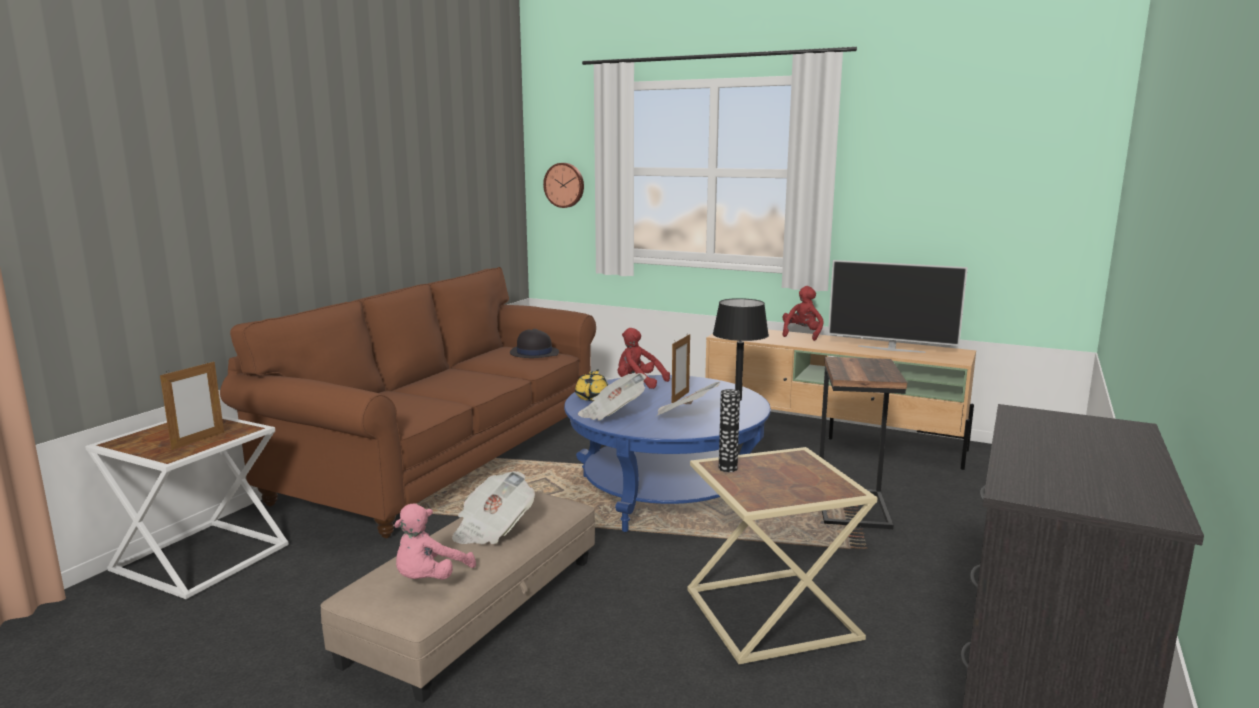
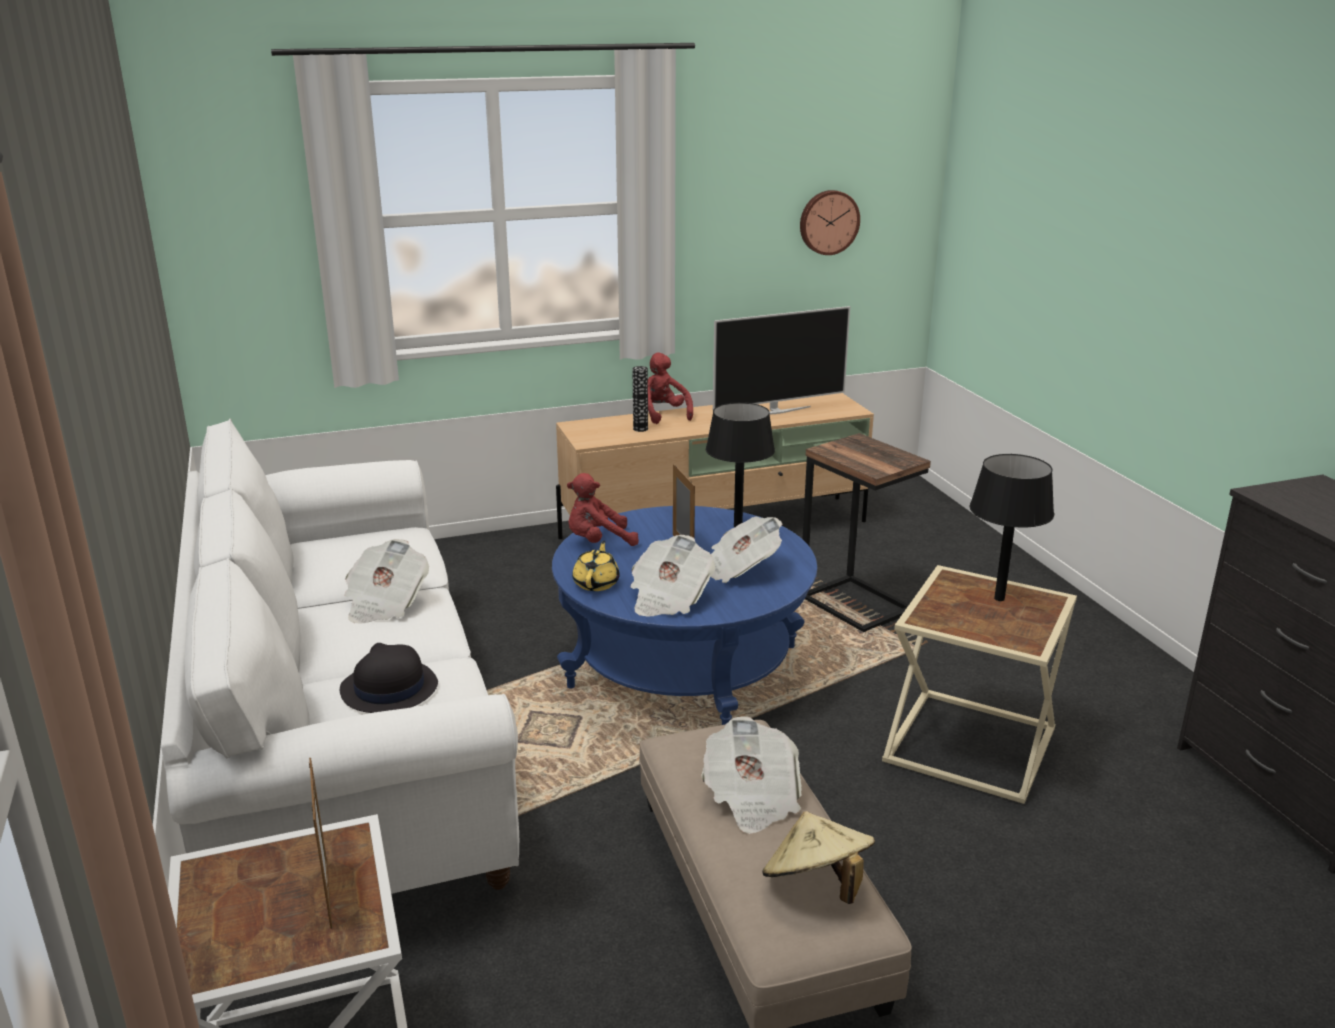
camera: 45 degrees left, 10 degrees up
(429, 579) = (816, 885): pink plush toy -> beige hat
(445, 458) = (348, 746): brown sofa -> white sofa
(484, 375) = (385, 603): none -> newspaper
(534, 353) = (377, 542): black hat -> black hat (388, 688)
(564, 185) = (243, 254): wall clock -> wall clock (828, 222)
(592, 397) = (596, 583): yellow teapot -> yellow teapot turned 45 degrees clockwise
(727, 468) = (938, 618): vase -> vase (640, 429)
(803, 476) = (999, 598): none -> black table lamp

